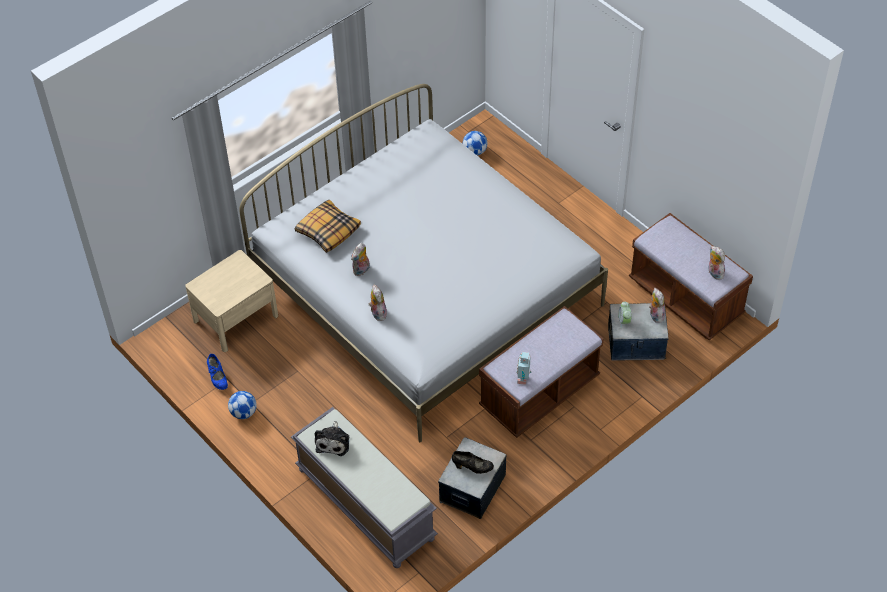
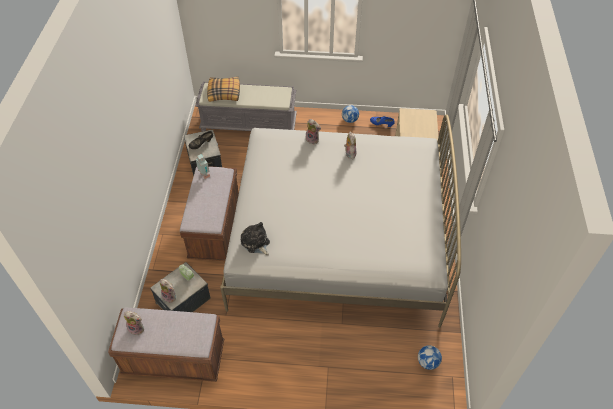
camera: 135 degrees right, 0 degrees up
(328, 230) = (396, 161): pillow -> pillow (224, 93)
(333, 442) = (271, 95): plush toy -> plush toy (256, 243)

